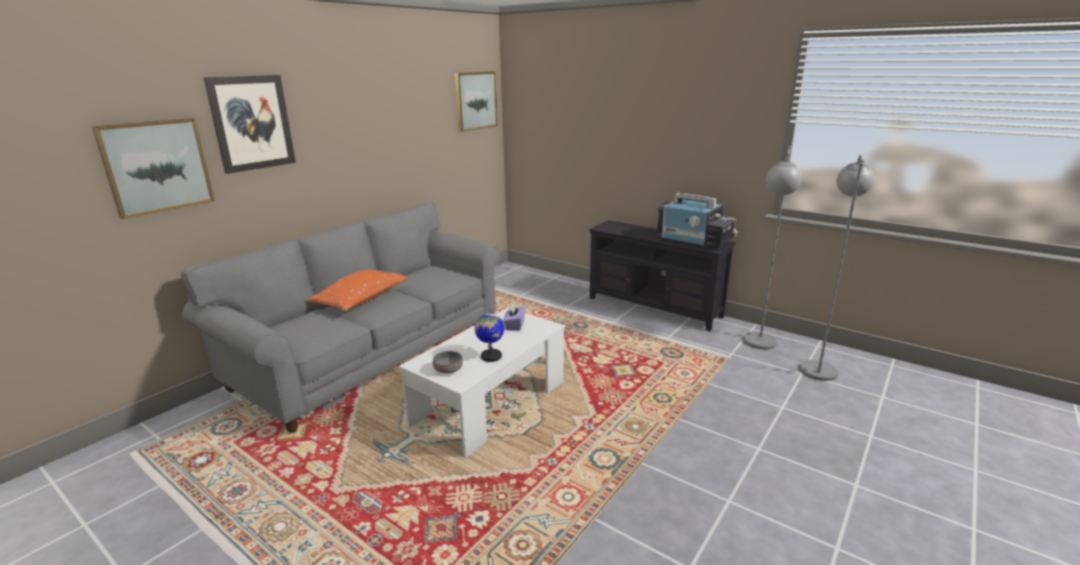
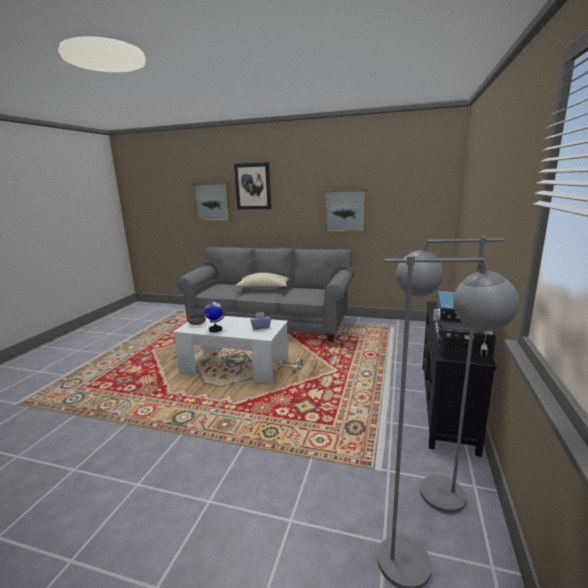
camera: 70 degrees right, 5 degrees down
(361, 300) = (264, 289): orange pillow -> beige pillow
(475, 100) = (426, 181): picture -> picture (345, 210)

